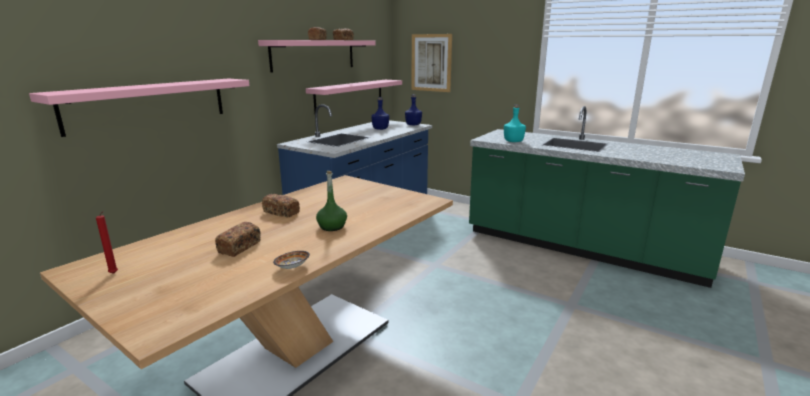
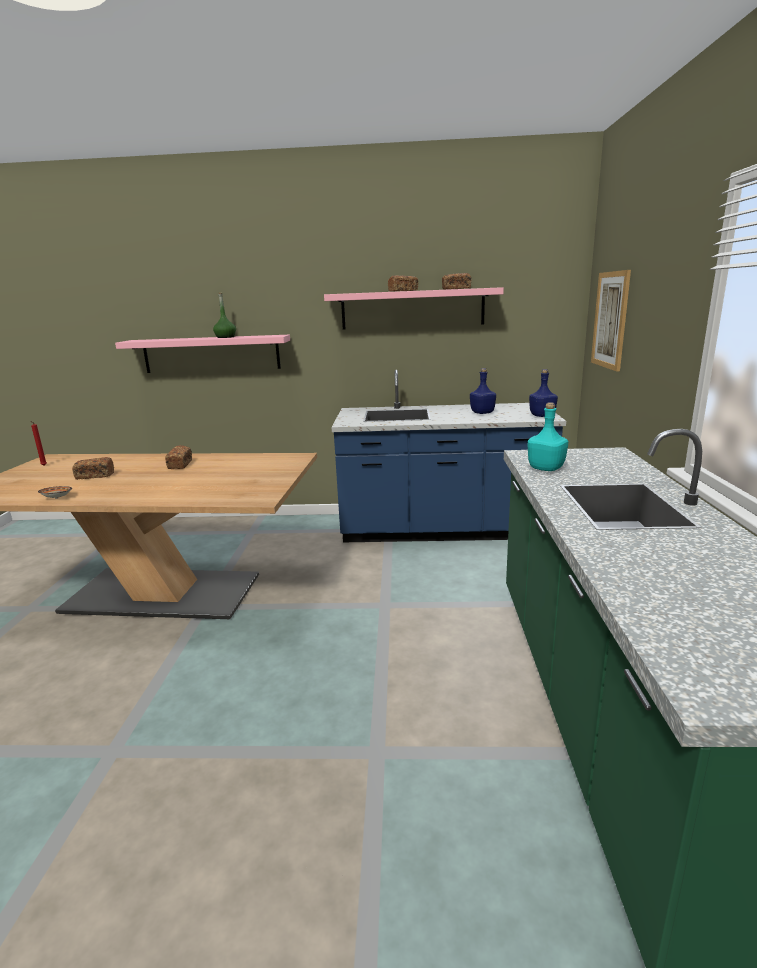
camera: 60 degrees right, 0 degrees up
(332, 226) = (153, 486): green bottle -> green bottle (225, 337)
(350, 96) = (476, 363): pink shelf -> none

